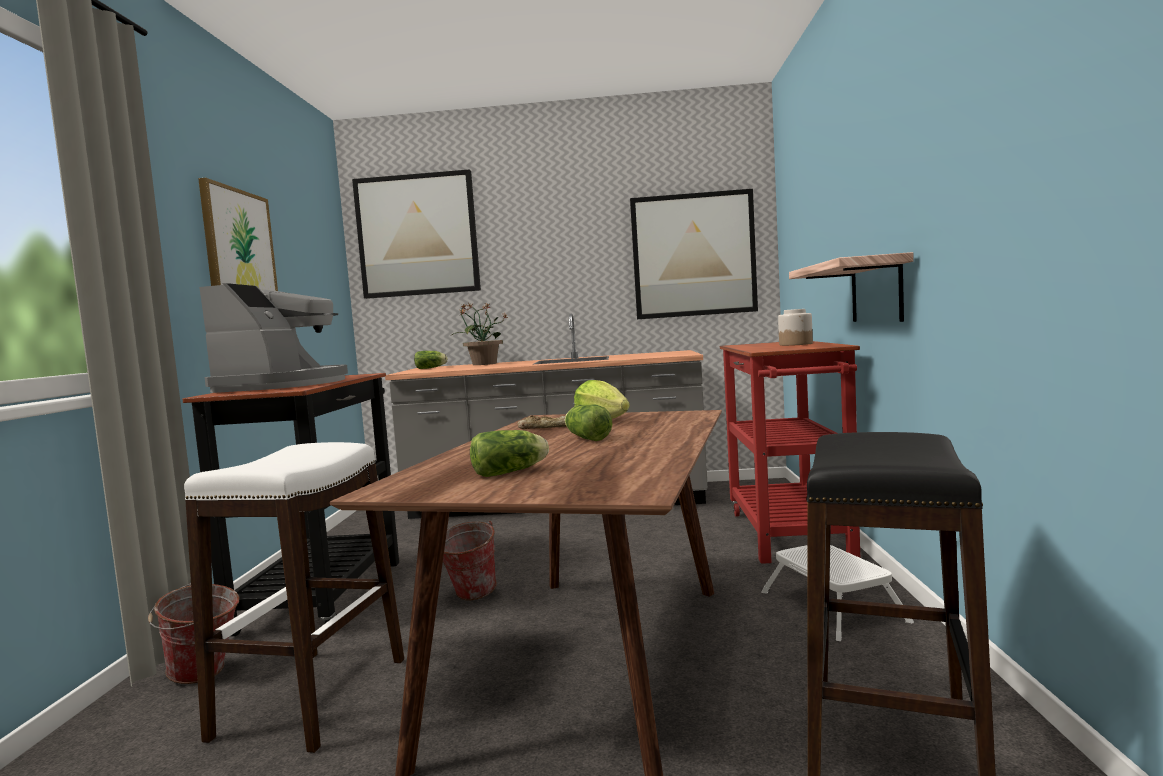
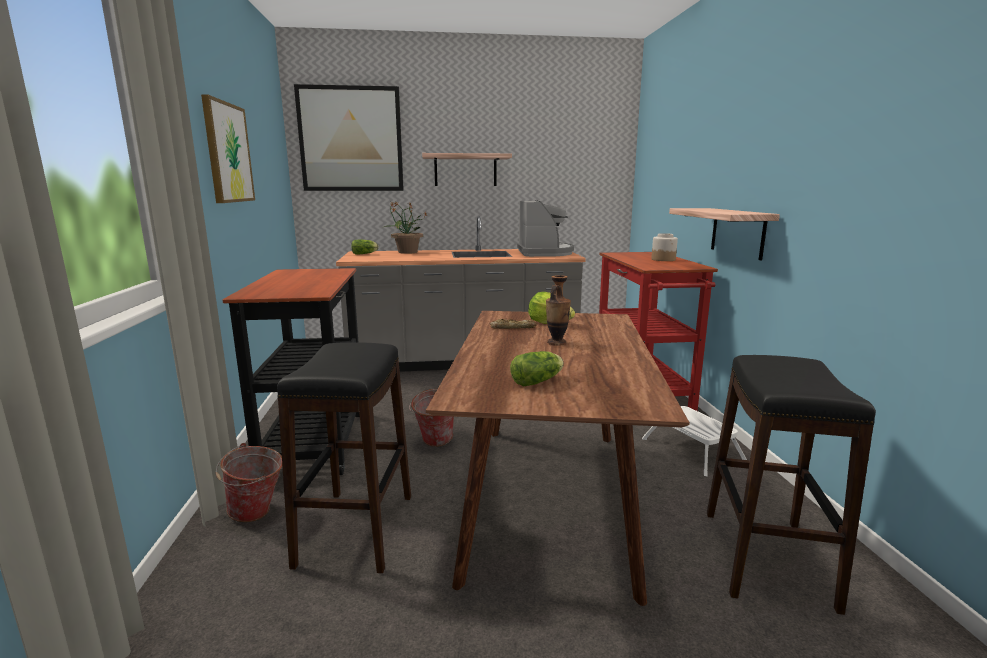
camera: 10 degrees left, 10 degrees up
(284, 385) = (292, 284): coffee machine -> coffee machine (544, 253)
(312, 696) = (356, 529): white stool -> black stool
(555, 260) = (465, 170): none -> shelf
(586, 438) = (556, 343): lettuce -> vase
(693, 255) = (572, 174): picture -> none

